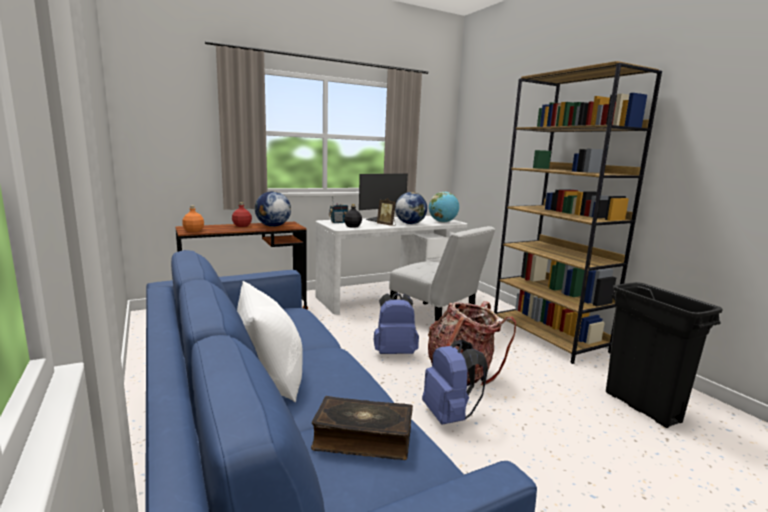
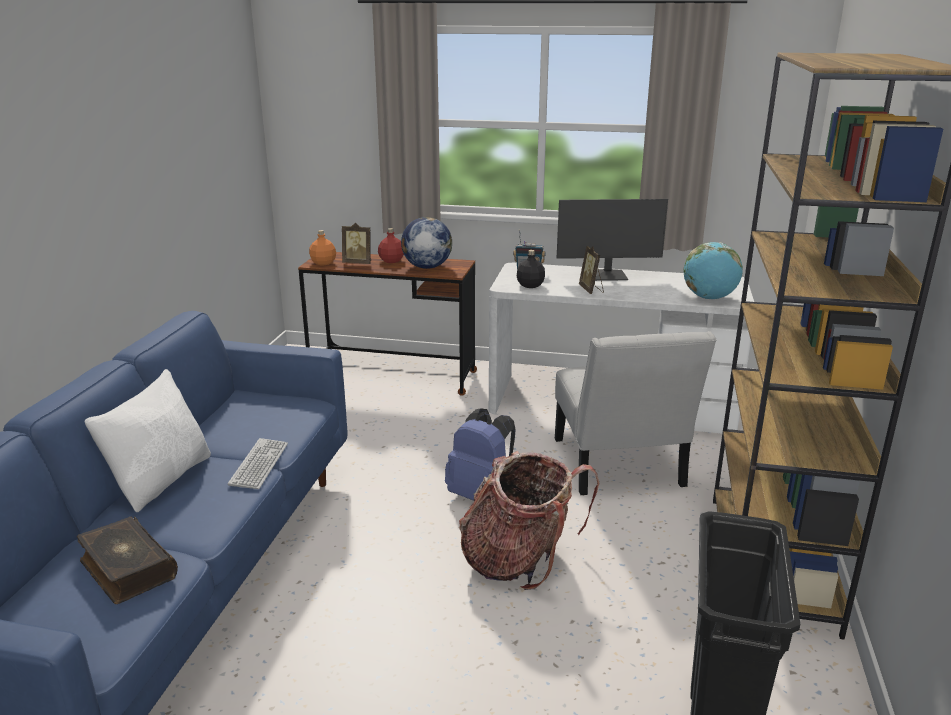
camera: 40 degrees right, 10 degrees up
(220, 228) = (358, 263): none -> picture frame
(327, 347) = (259, 464): none -> keyboard
(410, 223) = (638, 293): globe -> none
(449, 416) = (418, 606): blue backpack -> none

